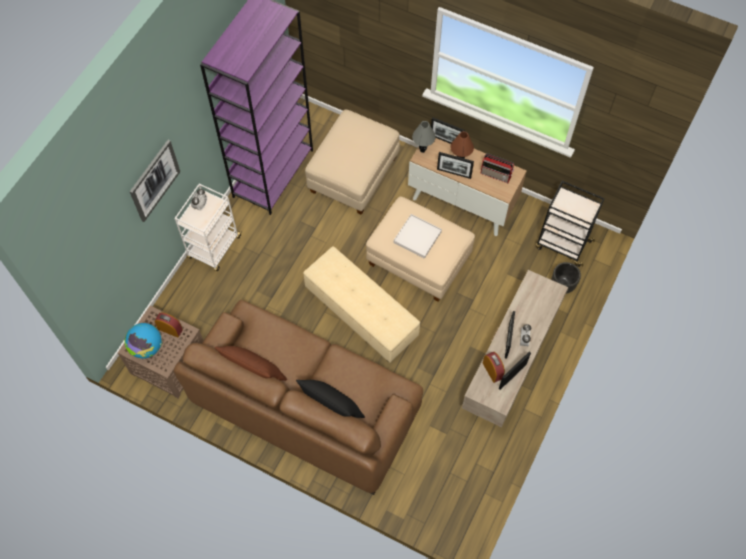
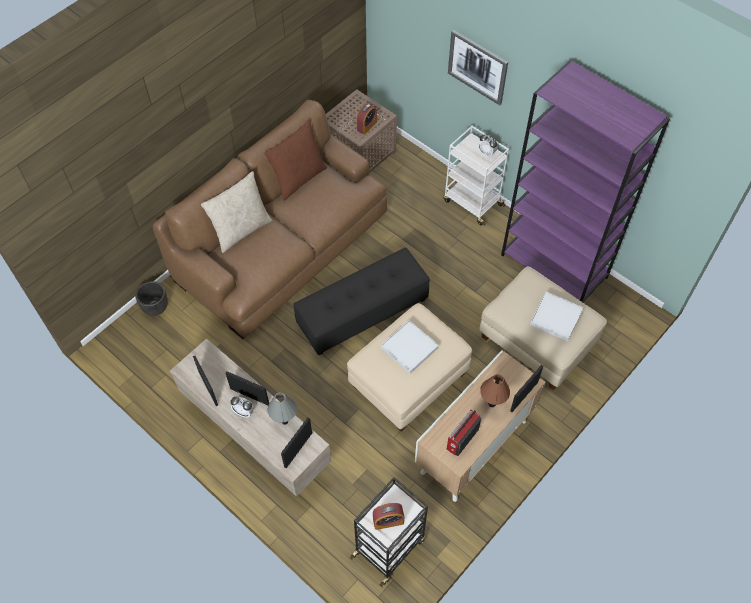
camera: 105 degrees right, 5 degrees down
(147, 347) = (354, 108): globe -> none
(332, 409) = (241, 230): black pillow -> beige pillow
(356, 139) = (556, 317): none -> white tray
(361, 312) = (363, 312): beige ottoman -> black ottoman
(422, 150) = (515, 367): grey table lamp -> grey table lamp (285, 421)
(454, 173) = (474, 392): picture frame -> picture frame (298, 450)
(492, 370) = (222, 371): alarm clock -> alarm clock (388, 521)
(562, 286) = (333, 527): black planter -> black planter (156, 308)

